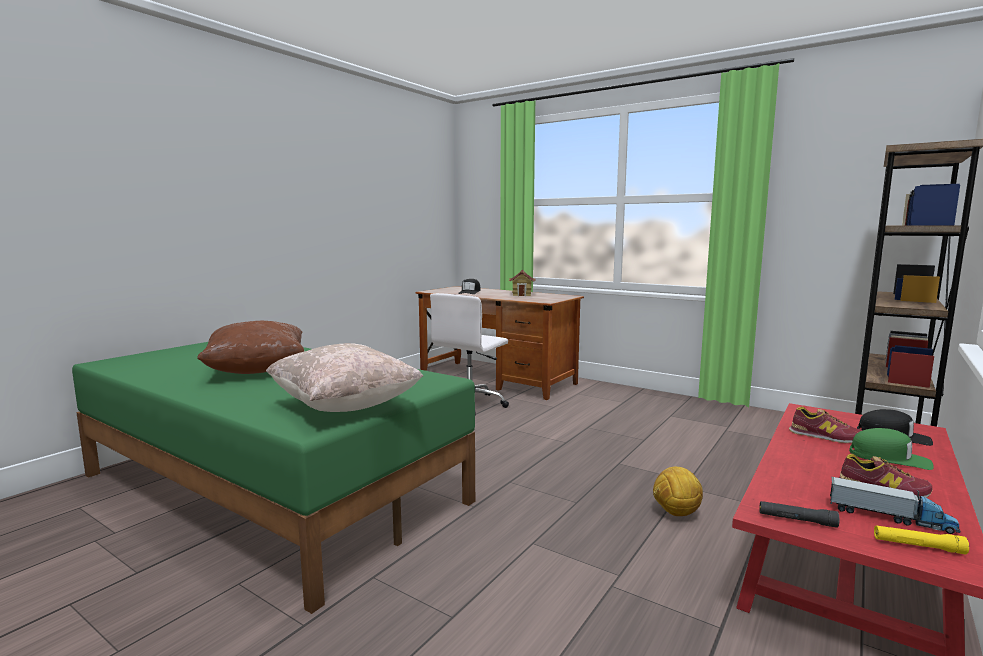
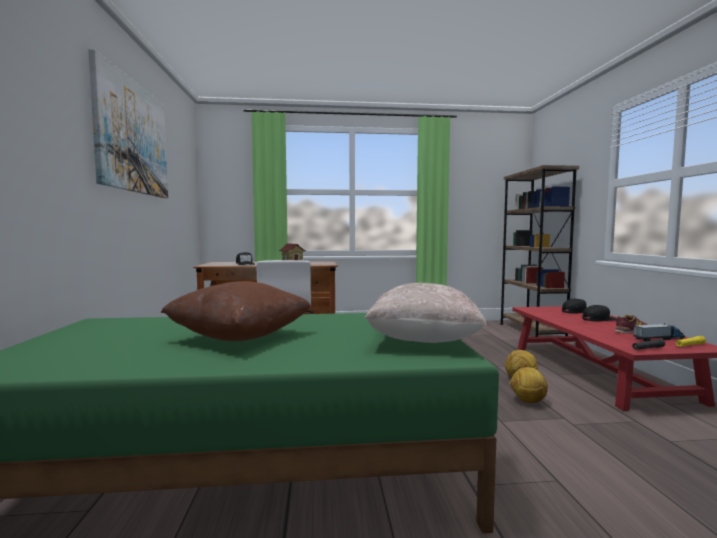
camera: 40 degrees left, 5 degrees down
(326, 168) = (133, 137): none -> picture
(618, 539) = (528, 401): none -> football
(825, 436) = (561, 316): shoe -> none
(889, 458) = (599, 319): green cap -> black cap

